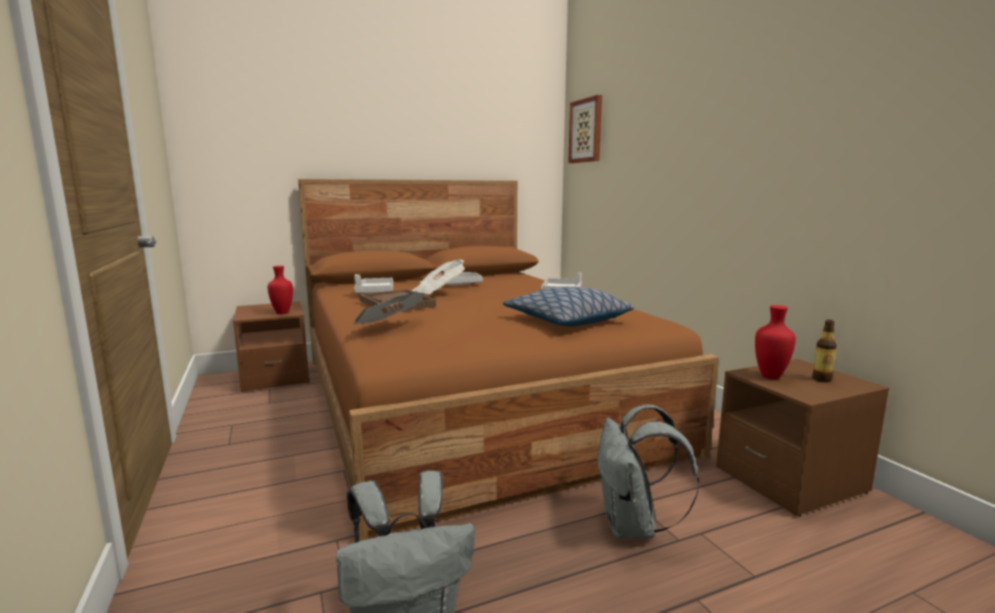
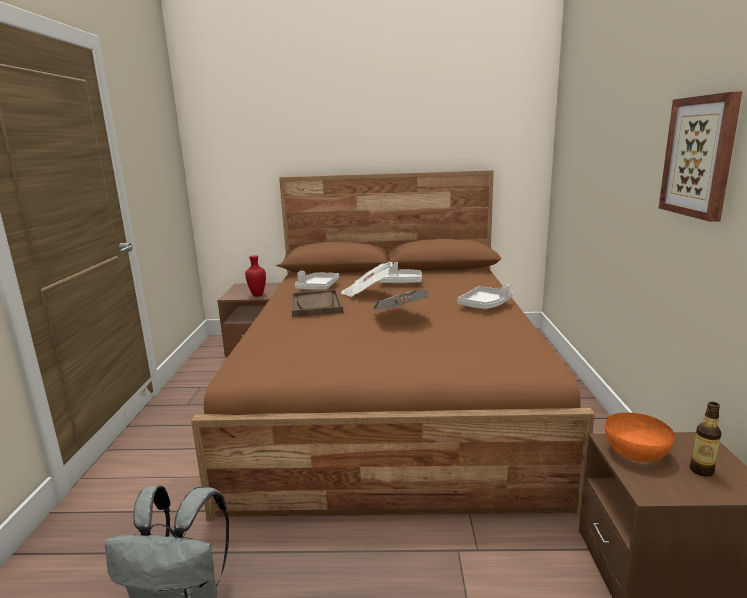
camera: 25 degrees right, 5 degrees up
(389, 328) = (276, 336): newspaper -> newspaper (400, 315)
(566, 320) = (440, 347): pillow -> none
(586, 131) = (570, 115): picture -> picture (700, 156)
(633, 527) = (433, 574): grey backpack -> none
(769, 376) = (635, 451): red vase -> orange bowl

